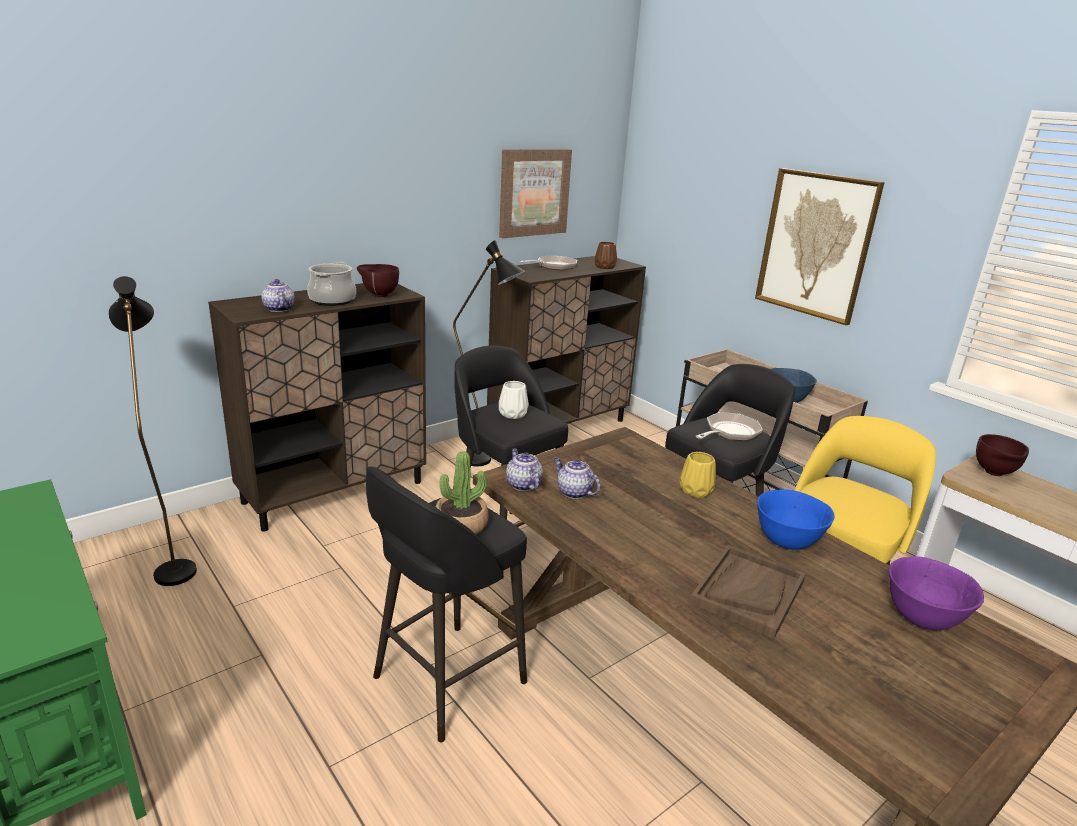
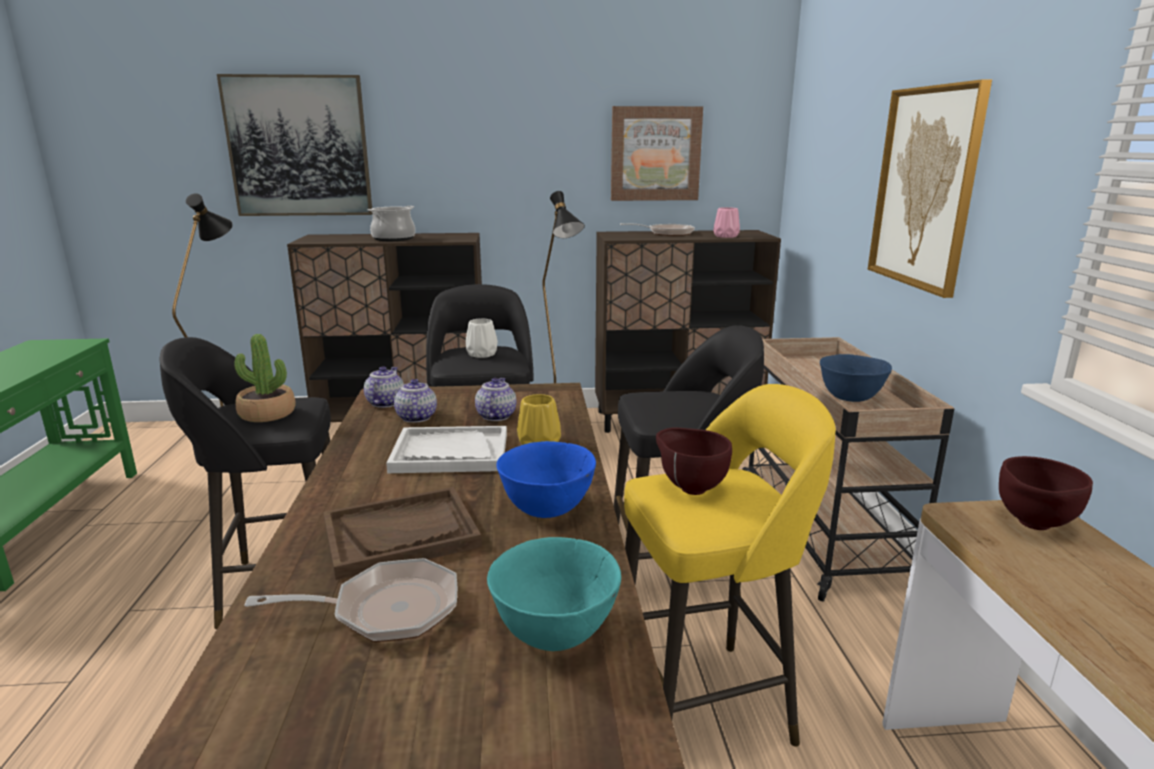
camera: 35 degrees right, 5 degrees down
(193, 199) = (299, 147): none -> picture
(278, 309) = (340, 240): teapot -> teapot (496, 415)
(378, 295) = (439, 238): brown bowl -> brown bowl (690, 488)
(604, 267) = (725, 236): brown vase -> pink vase
(657, 517) = (450, 453): none -> white tray
(729, 432) = (682, 405): frying pan -> frying pan (386, 610)
(923, 617) = (556, 632): purple bowl -> turquoise bowl

